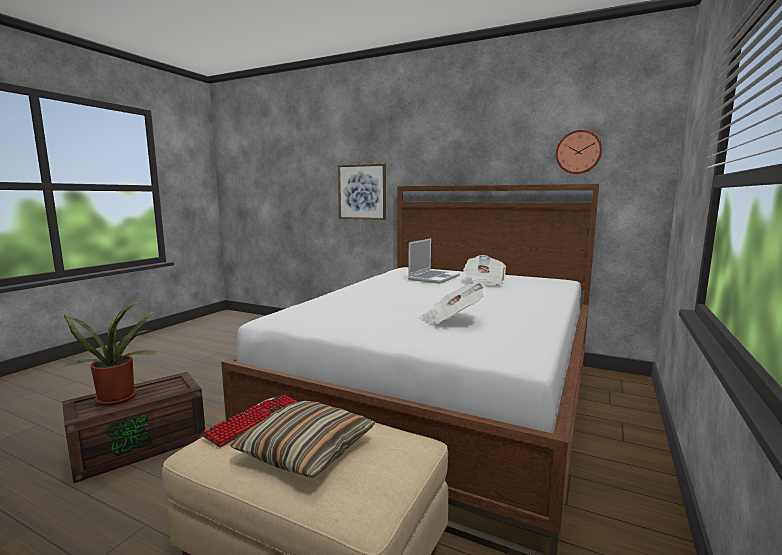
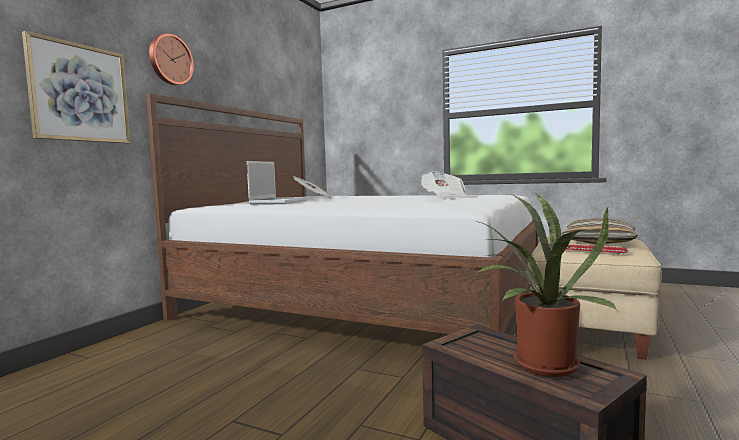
camera: 90 degrees left, 5 degrees down
(433, 278) = (278, 202): laptop -> laptop turned 75 degrees clockwise
(578, 152) = (286, 91): wall clock -> wall clock (170, 60)

